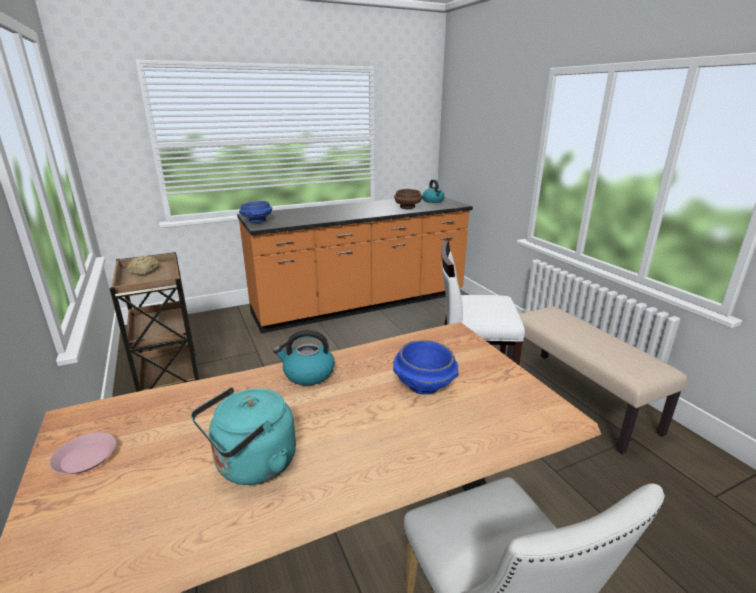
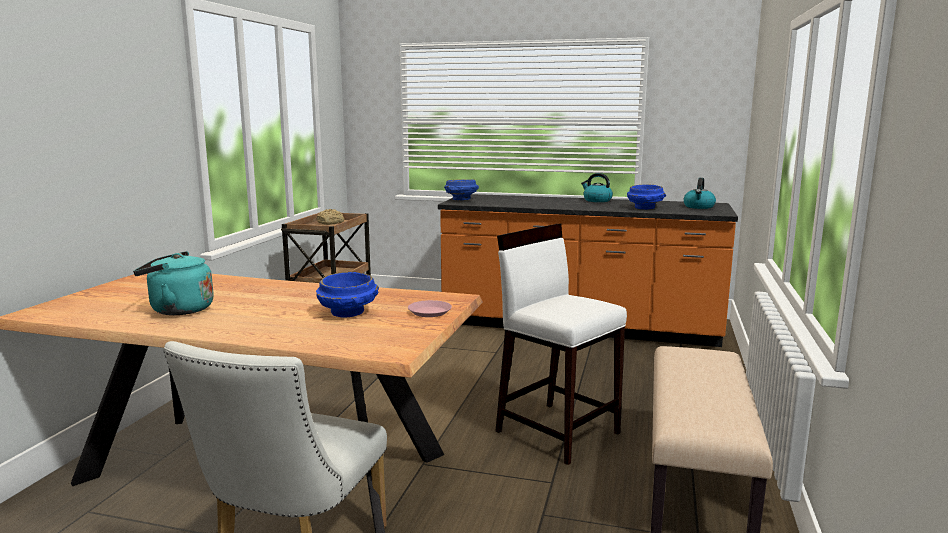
camera: 40 degrees right, 10 degrees down
(85, 457) = (129, 286): pink plate -> pink plate (429, 312)
(308, 374) = (295, 289): kettle -> kettle (597, 200)
(408, 207) = (645, 208): brown bowl -> blue bowl

